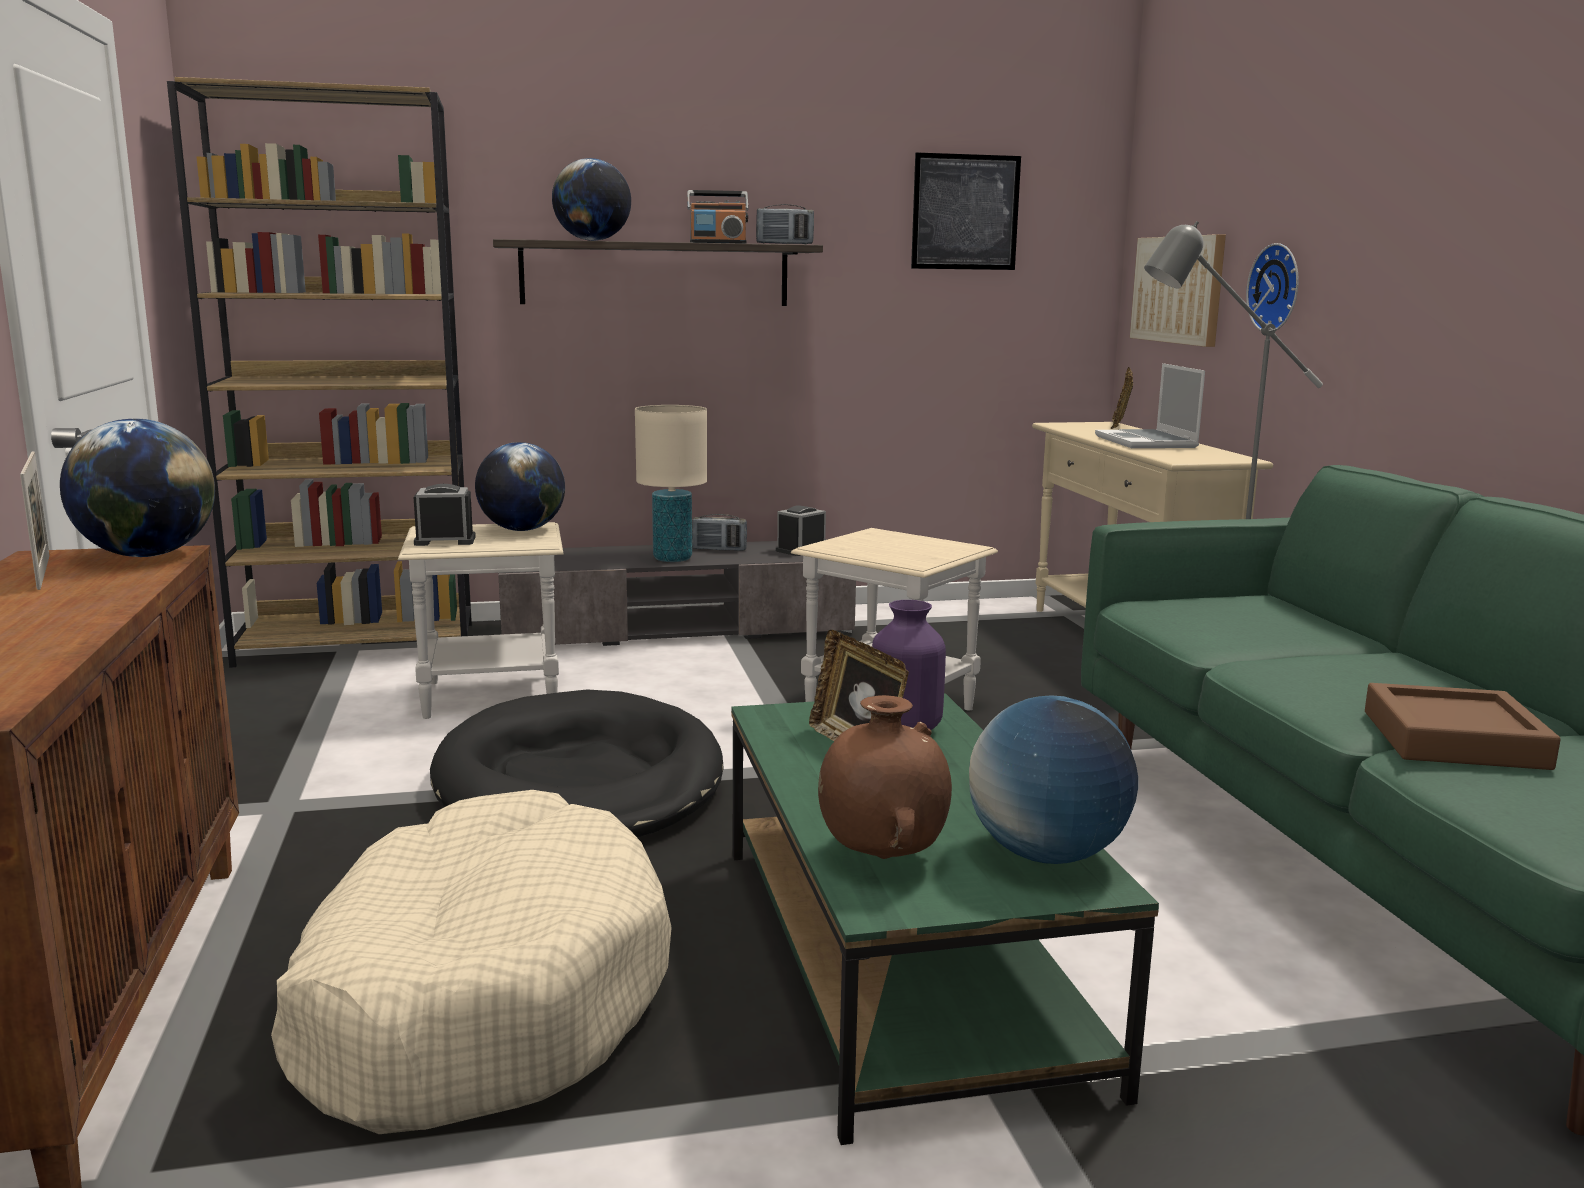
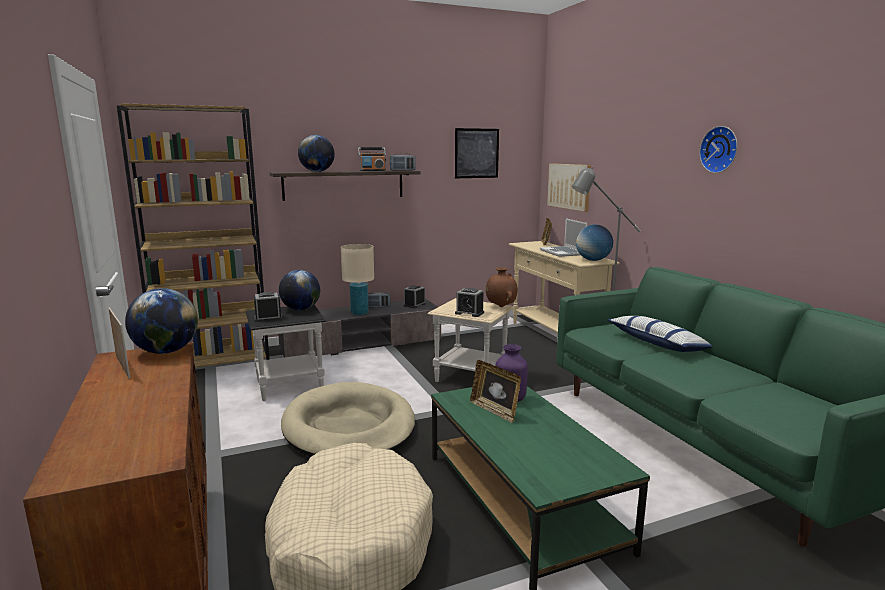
camera: 10 degrees left, 0 degrees up
(493, 696) = (290, 386): beige side table -> black side table
(580, 782) = (349, 427): black dog bed -> beige dog bed
(882, 857) = (532, 465): brown vase -> brown vase (501, 307)
(884, 555) = (469, 313): none -> alarm clock
(1046, 854) = (596, 457): globe -> globe (593, 260)
(1278, 288) = (617, 189): wall clock -> wall clock (720, 149)
(1310, 640) = (657, 343): none -> pillow
(1453, 740) = (733, 389): brown tray -> none

